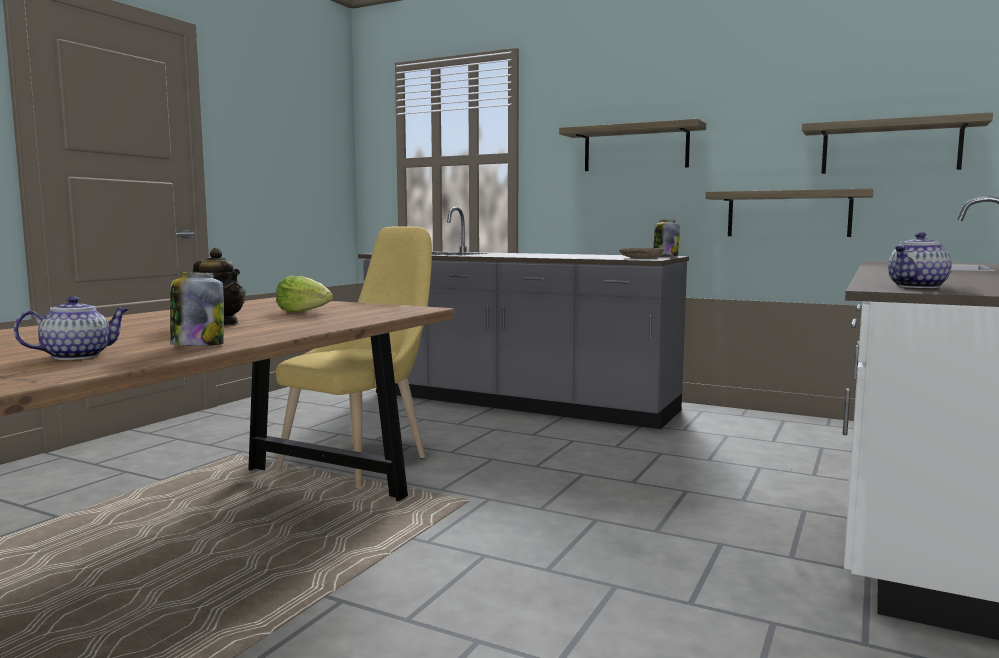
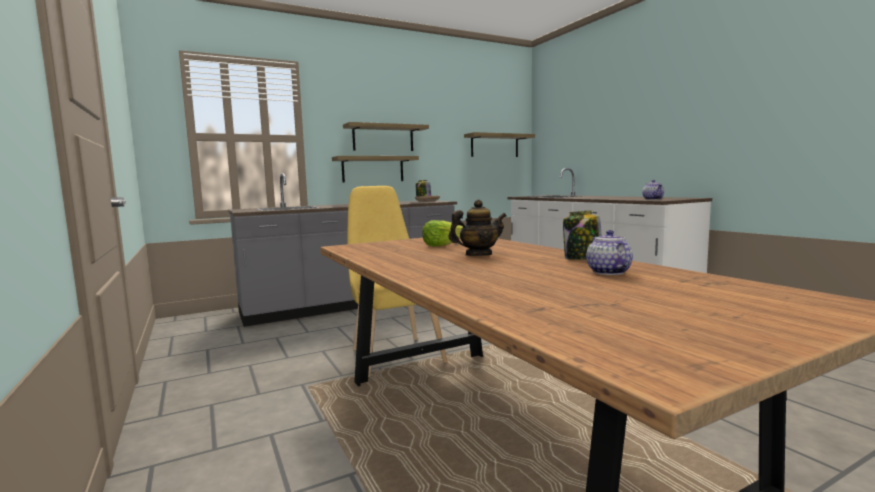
camera: 55 degrees left, 0 degrees up
(788, 214) = (459, 176): shelf -> shelf (373, 169)

